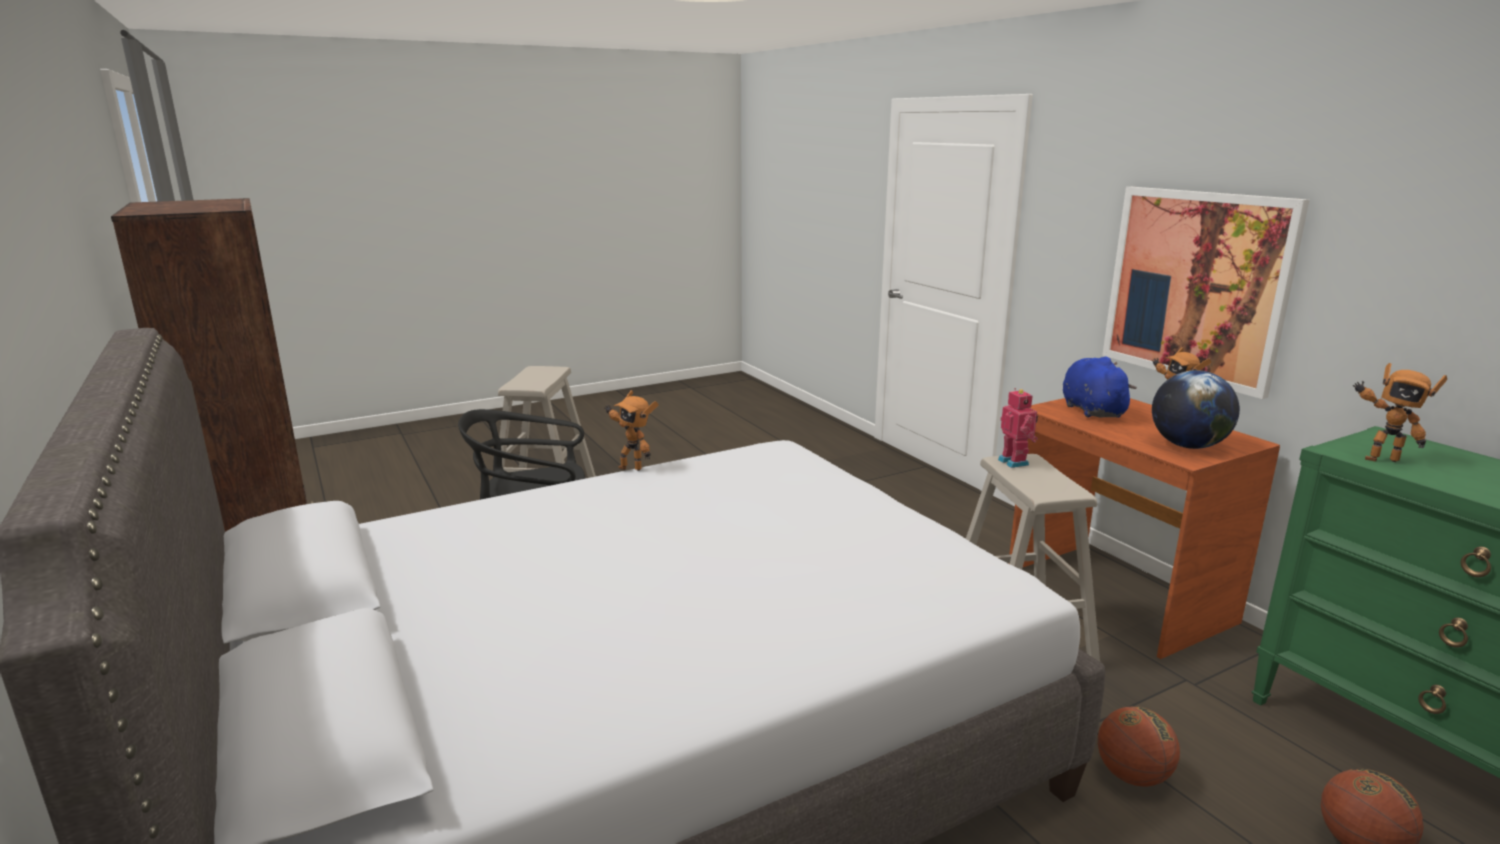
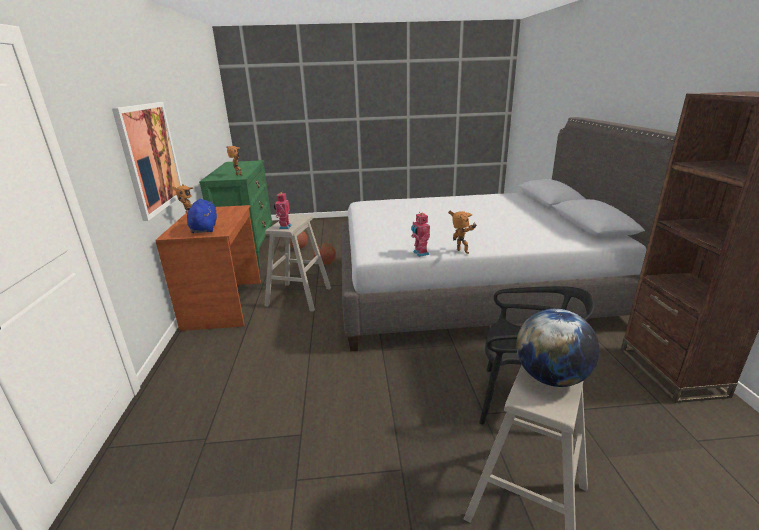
camera: 155 degrees left, 5 degrees up
(701, 456) = (420, 253): none -> toy robot
(1091, 410) = (204, 228): blue plush toy -> blue plush toy turned 150 degrees clockwise
(1188, 446) = (223, 210): globe -> globe (551, 377)

